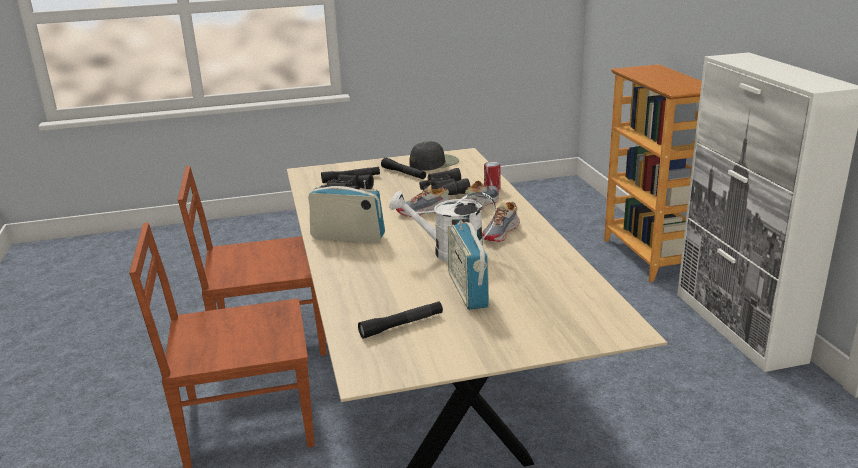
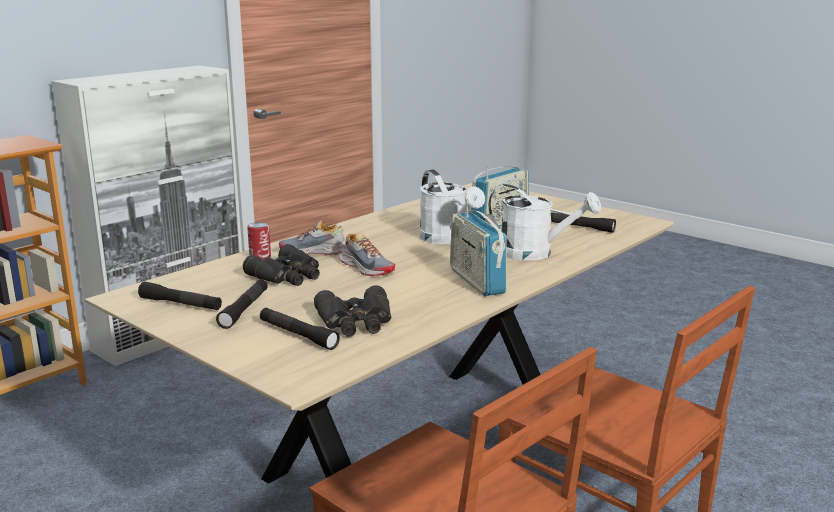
camera: 125 degrees left, 5 degrees down
(365, 275) = (535, 253): none -> white watering can
(434, 163) = (180, 304): black cap -> black flashlight
(501, 232) = (378, 233): shoe -> none

